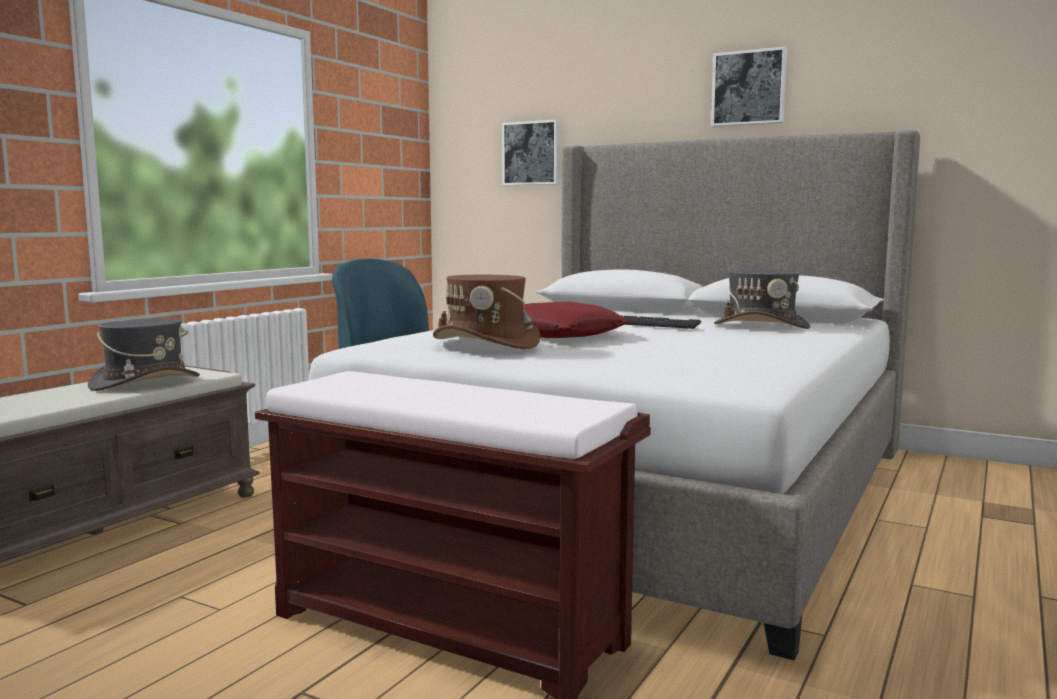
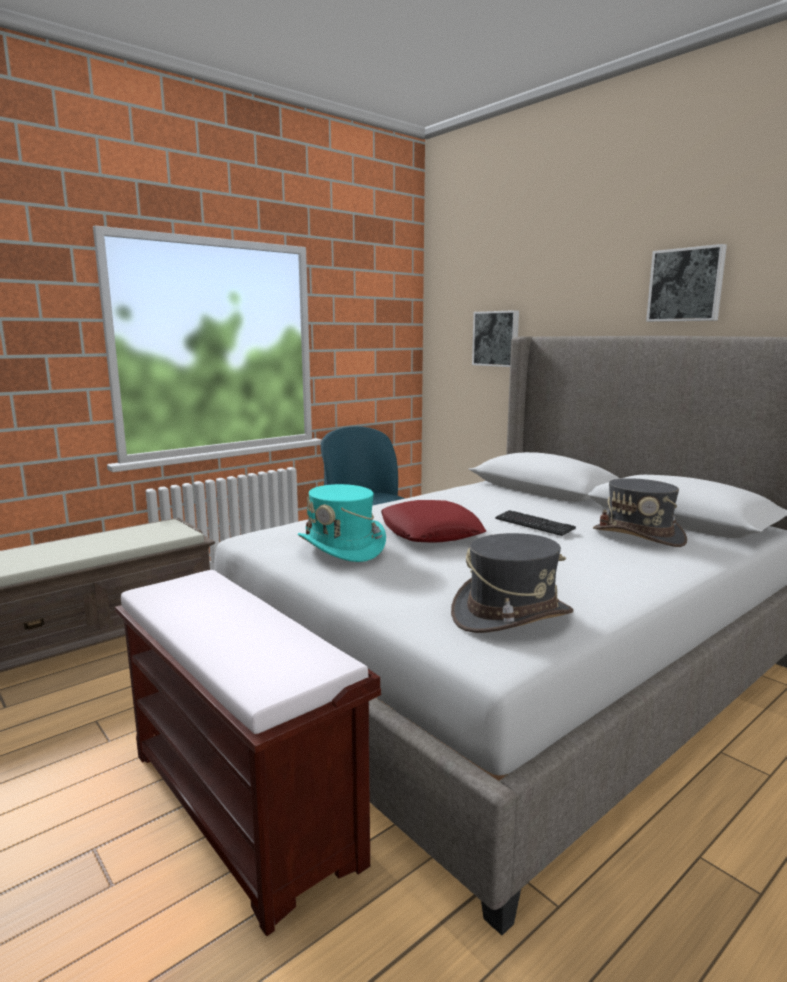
camera: 20 degrees right, 5 degrees up
(145, 383) = (131, 539): grey hat -> grey hat (511, 615)
(486, 343) = (342, 547): brown hat -> turquoise hat

